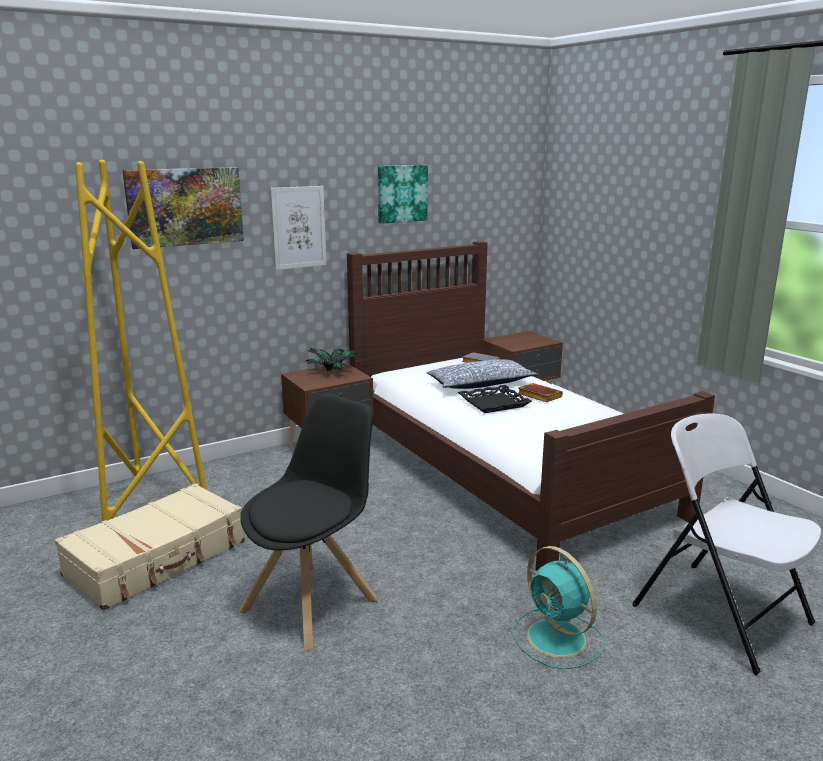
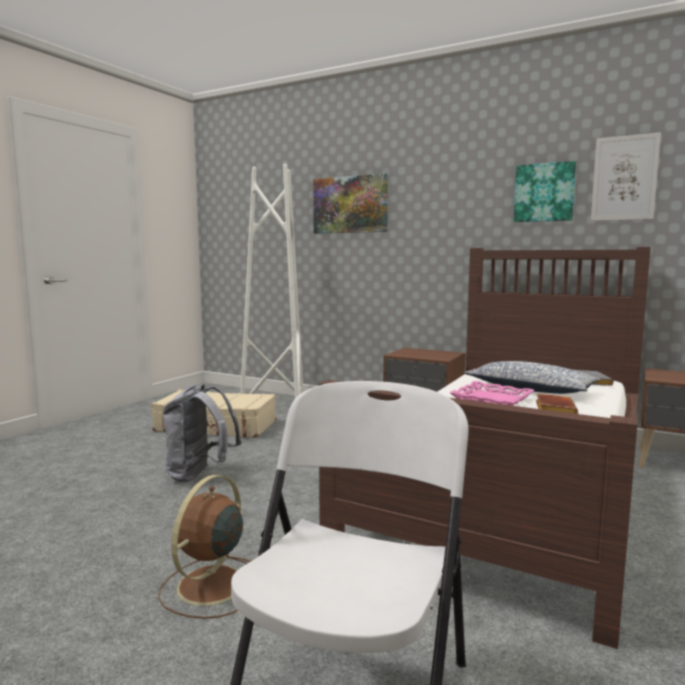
camera: 60 degrees right, 10 degrees down
(151, 500) = (281, 407): yellow clothes rack -> white clothes rack
(298, 227) = (434, 223): picture -> picture (624, 178)
(314, 601) = (200, 475): black chair -> grey backpack
(333, 371) = (437, 353): potted plant -> none
(493, 403) = (492, 399): black tray -> pink tray
(558, 639) = (209, 587): turquoise fan -> brown fan

